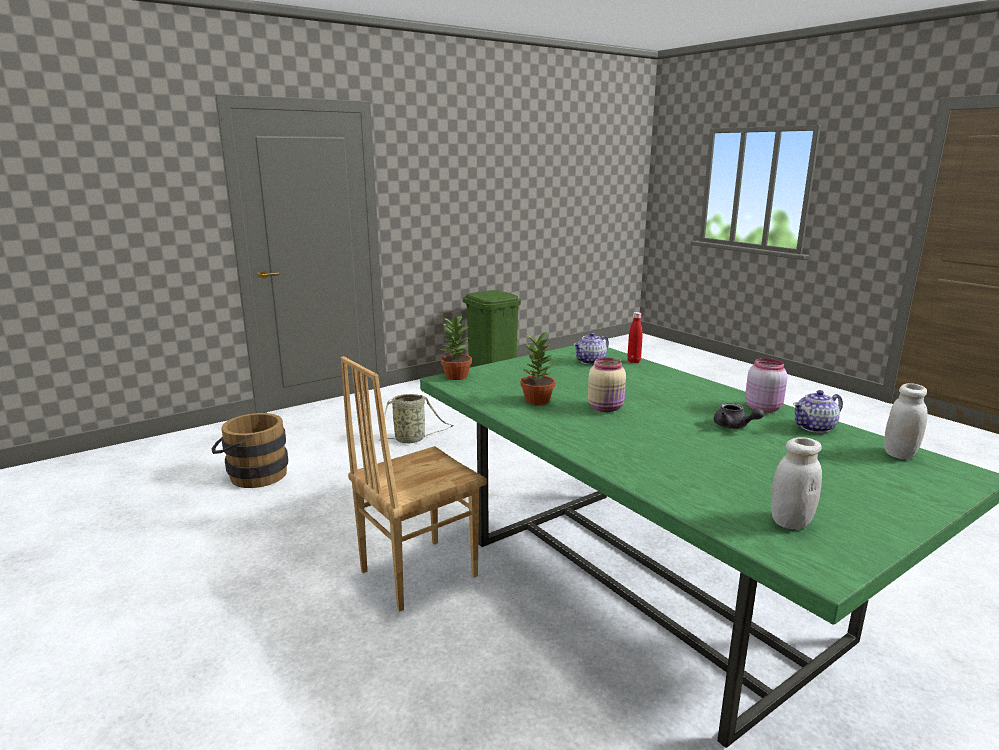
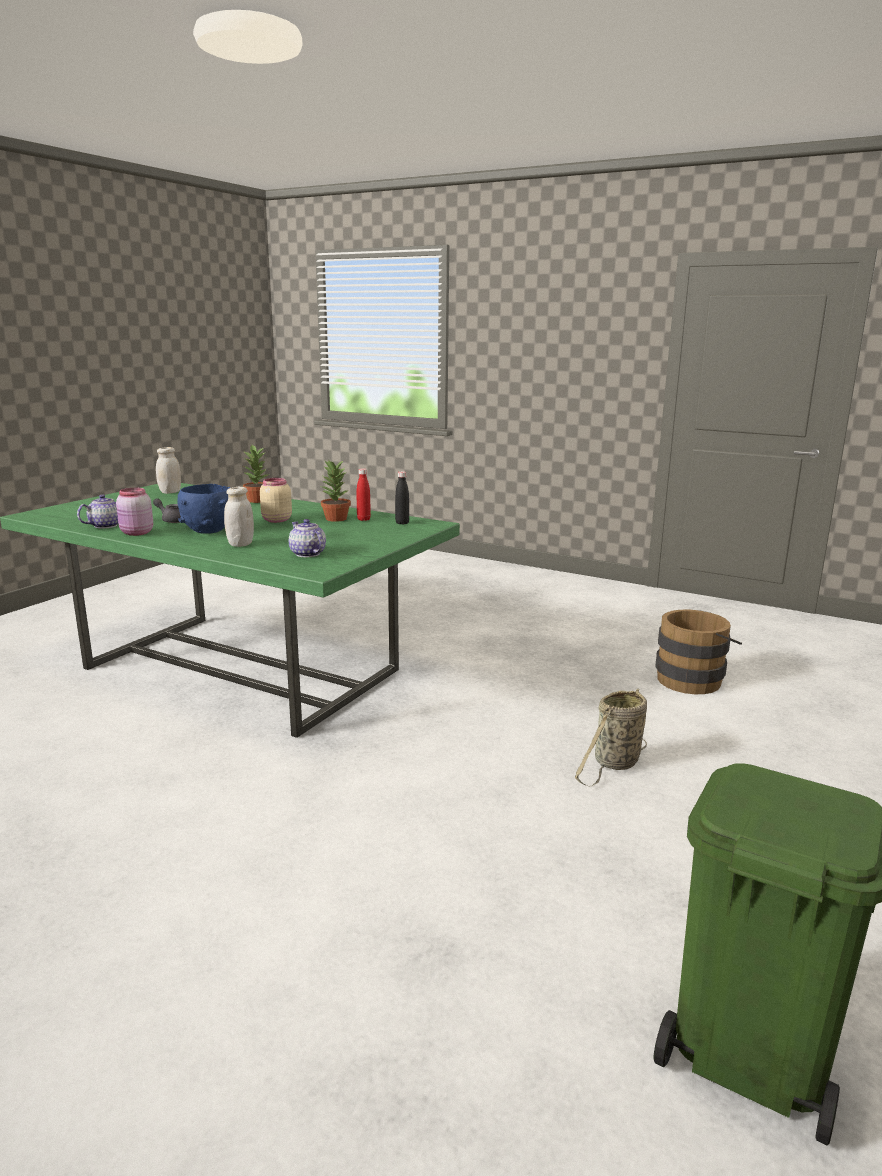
camera: 155 degrees right, 0 degrees up
(417, 573) = (427, 646): brown chair -> none
(456, 376) = (429, 526): potted plant -> potted plant (258, 500)
(475, 384) = (402, 523): none -> black bottle
(591, 361) = (307, 554): teapot -> teapot turned 60 degrees counterclockwise
(633, 361) = (256, 560): red bottle -> red bottle (363, 519)
(681, 400) = (209, 531): none -> blue bowl
(899, 454) = (61, 518): white jar -> white jar (240, 544)

